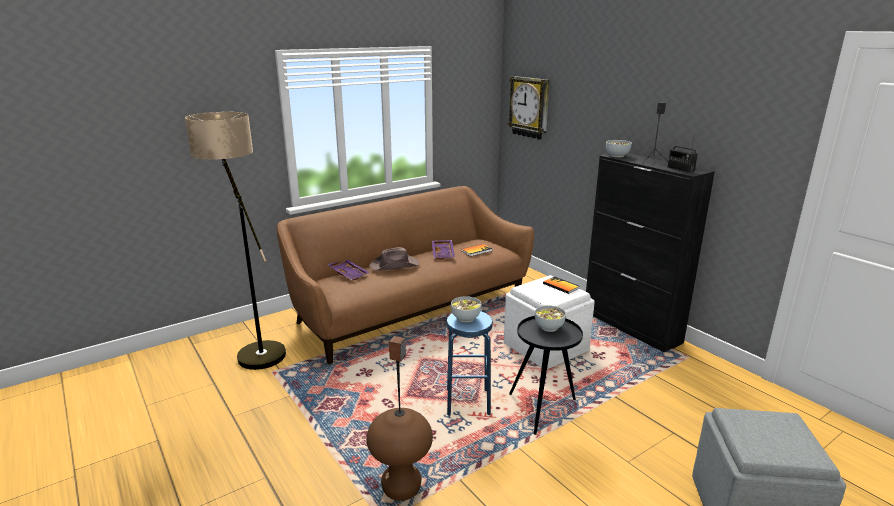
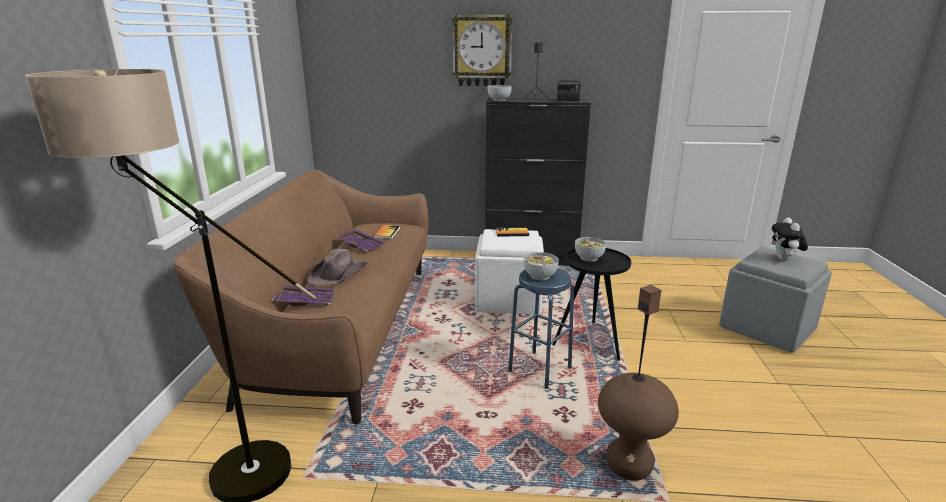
camera: 50 degrees left, 0 degrees up
(530, 107) = (354, 69): wall clock -> wall clock (482, 51)
(780, 435) = (784, 259): none -> plush toy

